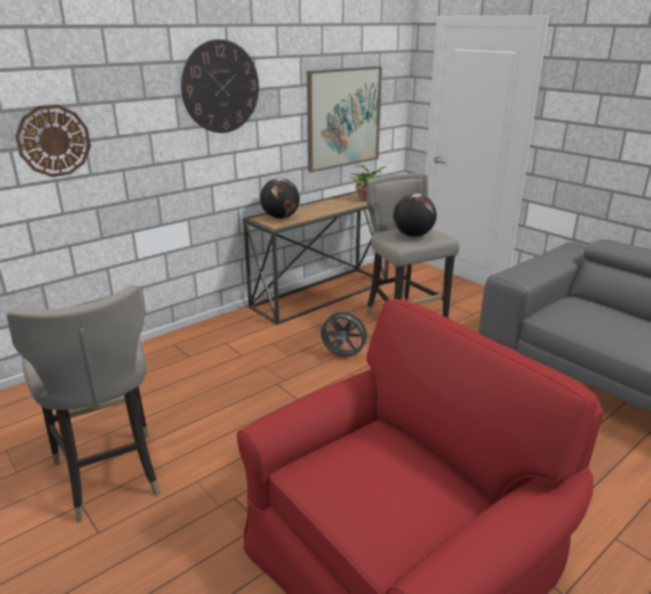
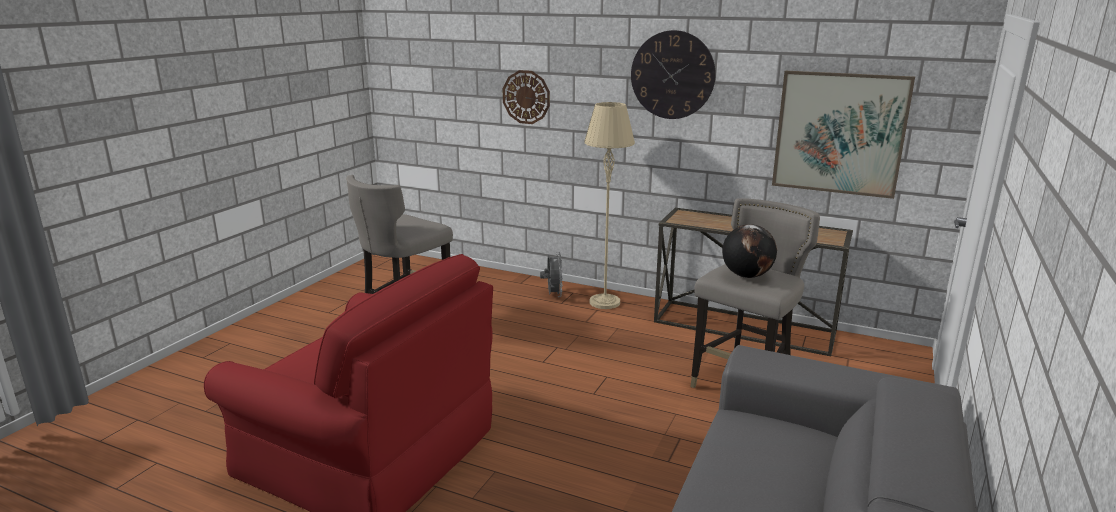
camera: 65 degrees right, 5 degrees down
(215, 335) = (604, 302): none -> beige floor lamp
(280, 217) = (699, 218): globe -> none
(343, 356) = (633, 366): grey fan -> grey fan (553, 295)
(366, 199) = (824, 238): potted plant -> none

